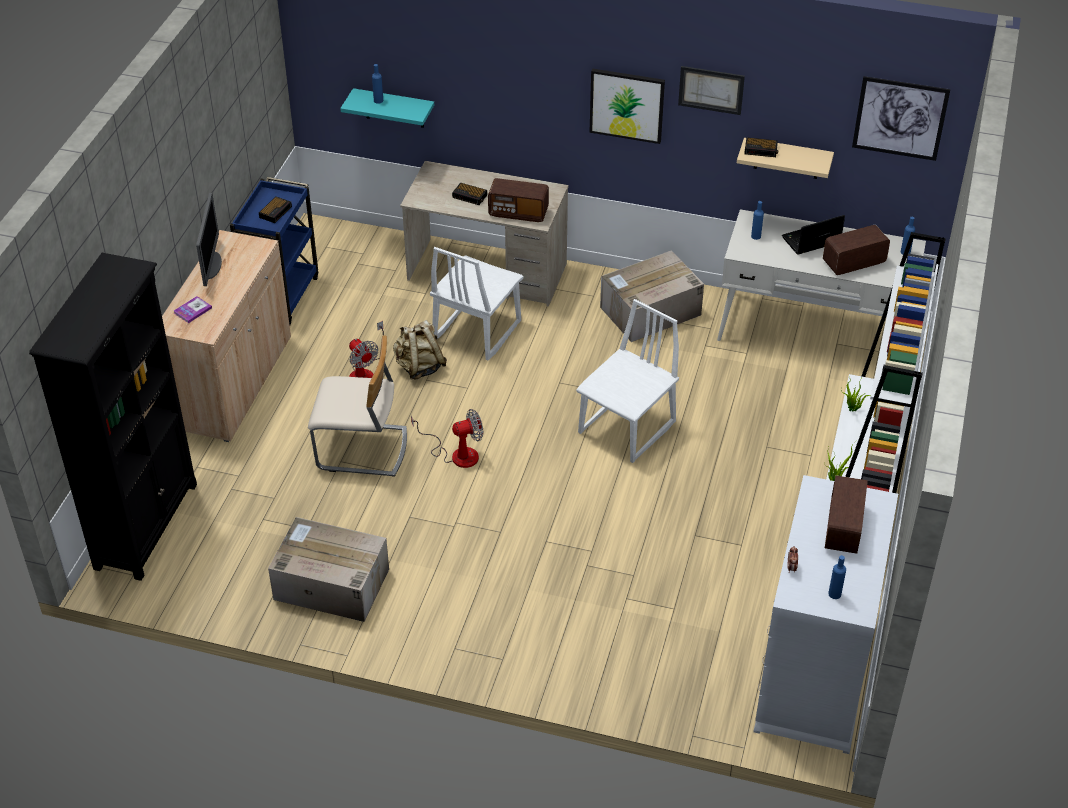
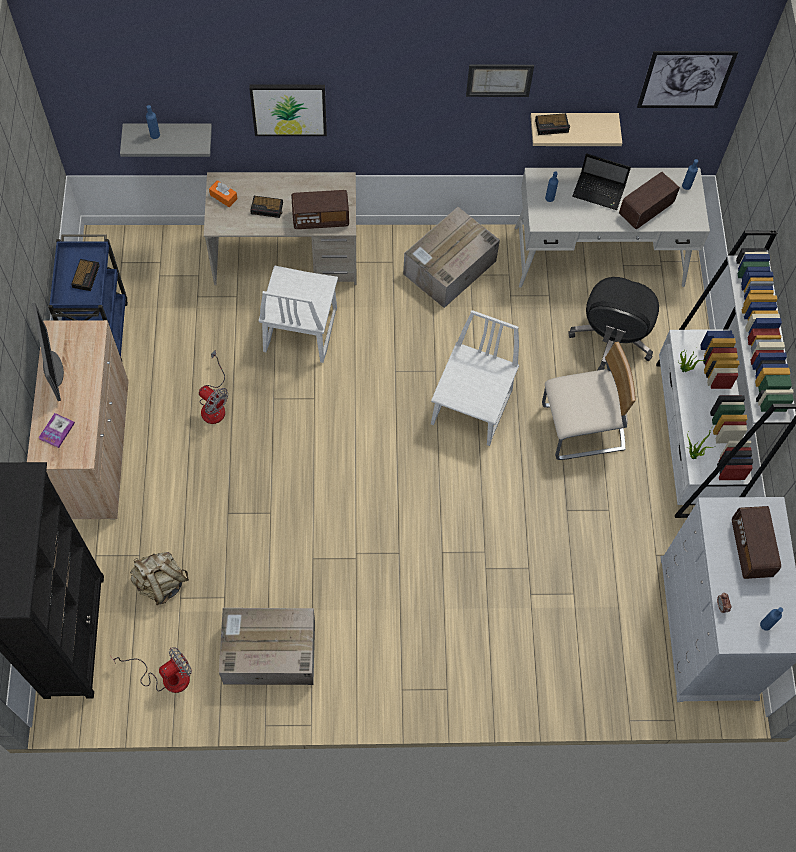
camera: 20 degrees left, 20 degrees up
(362, 450) = (243, 495): beige chair -> beige chair (582, 429)
(394, 108) = (169, 134): turquoise shelf -> grey shelf
(419, 367) = (262, 385): beige backpack -> beige backpack (161, 583)
(432, 181) = (223, 197): none -> orange tissue box
(456, 454) = (330, 476): fan -> fan (166, 676)
(627, 105) = (413, 102): picture -> picture (289, 109)
(801, 401) = (611, 338): none -> black office chair
(810, 241) = (599, 192): laptop -> laptop turned 120 degrees counterclockwise

